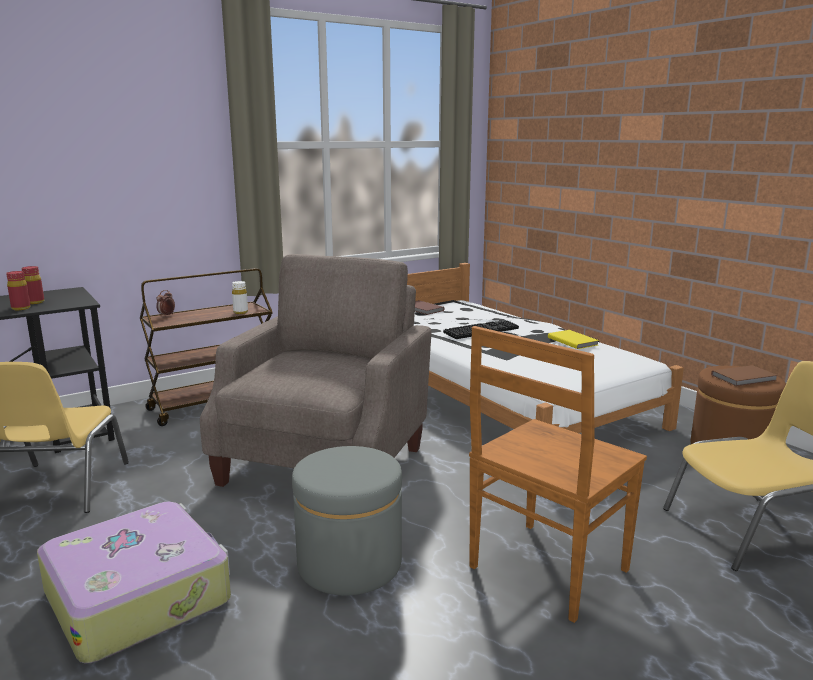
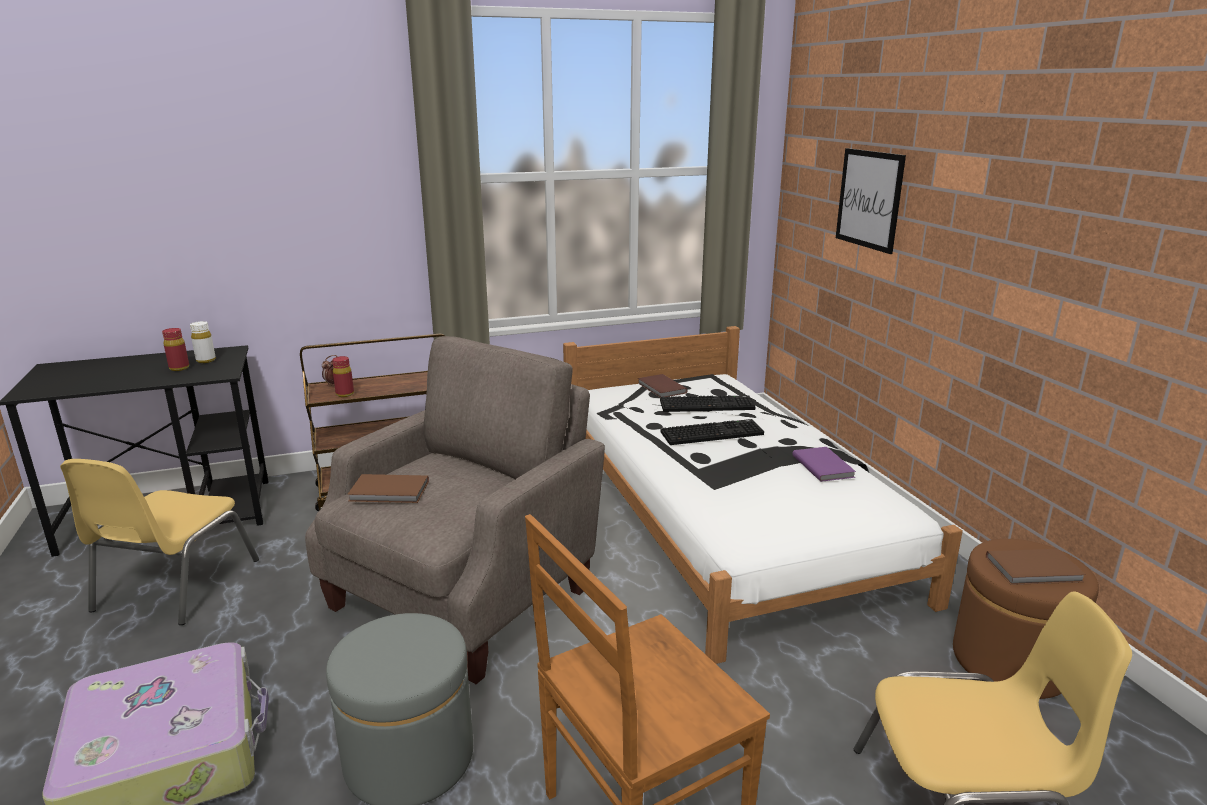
camera: 15 degrees right, 5 degrees up
(21, 308) = (157, 377): red bottle -> red bottle (345, 394)
(240, 312) = (417, 387): white bottle -> white bottle (206, 360)
(277, 371) = (390, 492): none -> brown book
(465, 315) = (707, 405): none -> keyboard
(568, 156) = (869, 199): none -> picture
(573, 341) = (823, 466): yellow book -> purple book

